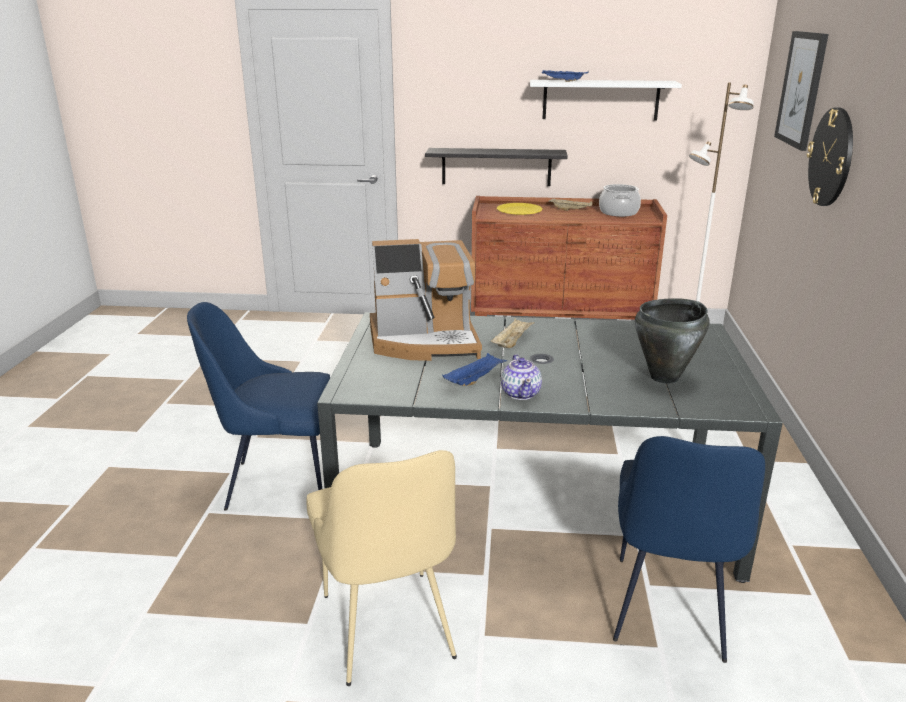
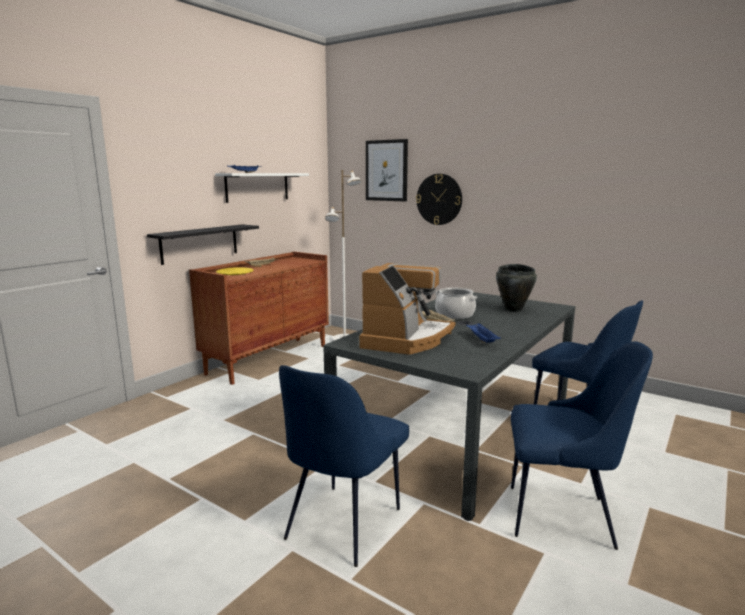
camera: 60 degrees left, 10 degrees down
(389, 626) = (560, 516): beige chair -> blue chair
(521, 393) = (510, 335): teapot -> none
(619, 212) = (289, 261): cooking pot -> cooking pot (455, 314)

